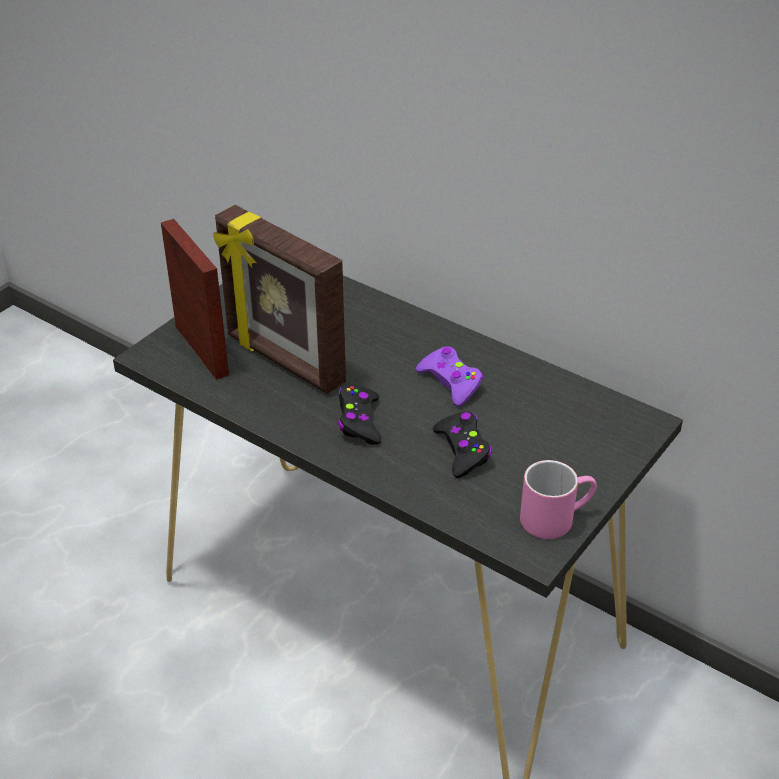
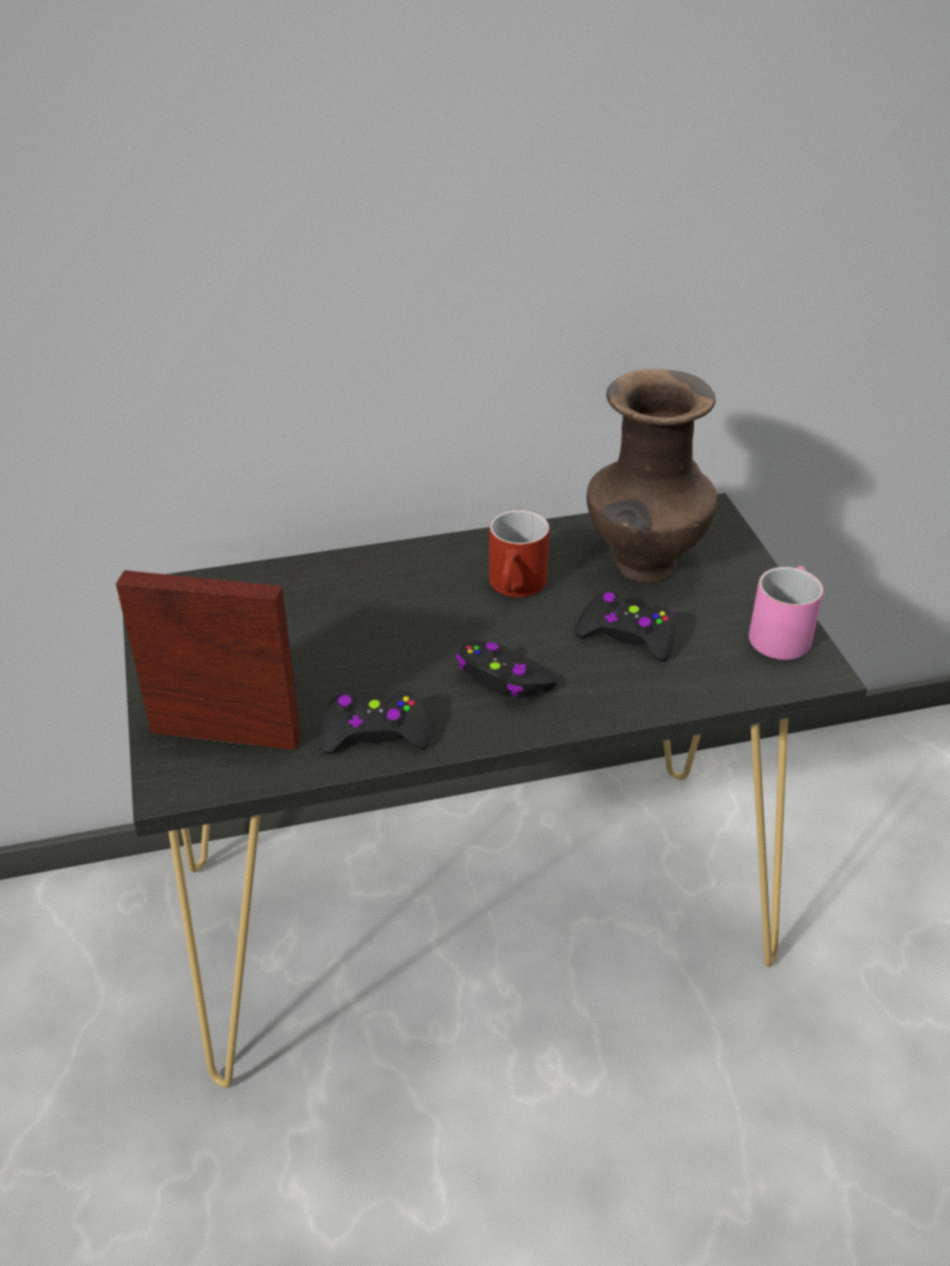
camera: 50 degrees left, 0 degrees up
(259, 399) = (375, 733): none -> black game controller
(283, 360) = (332, 680): picture frame -> none
(451, 382) = (517, 587): purple game controller -> red mug
(544, 422) = (644, 566): none -> brown vase

